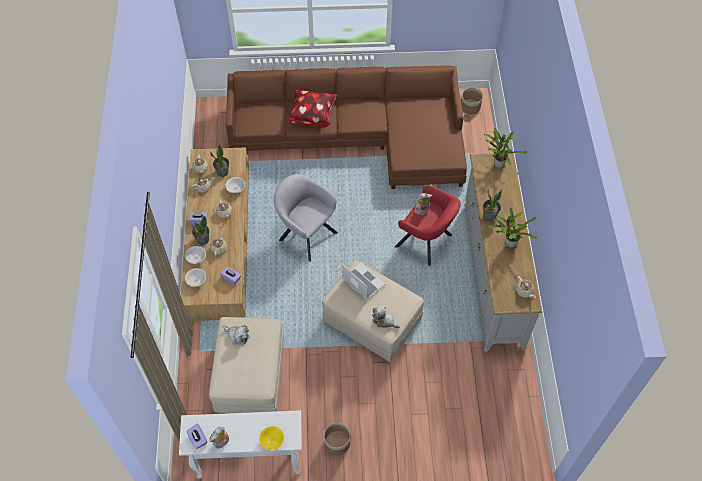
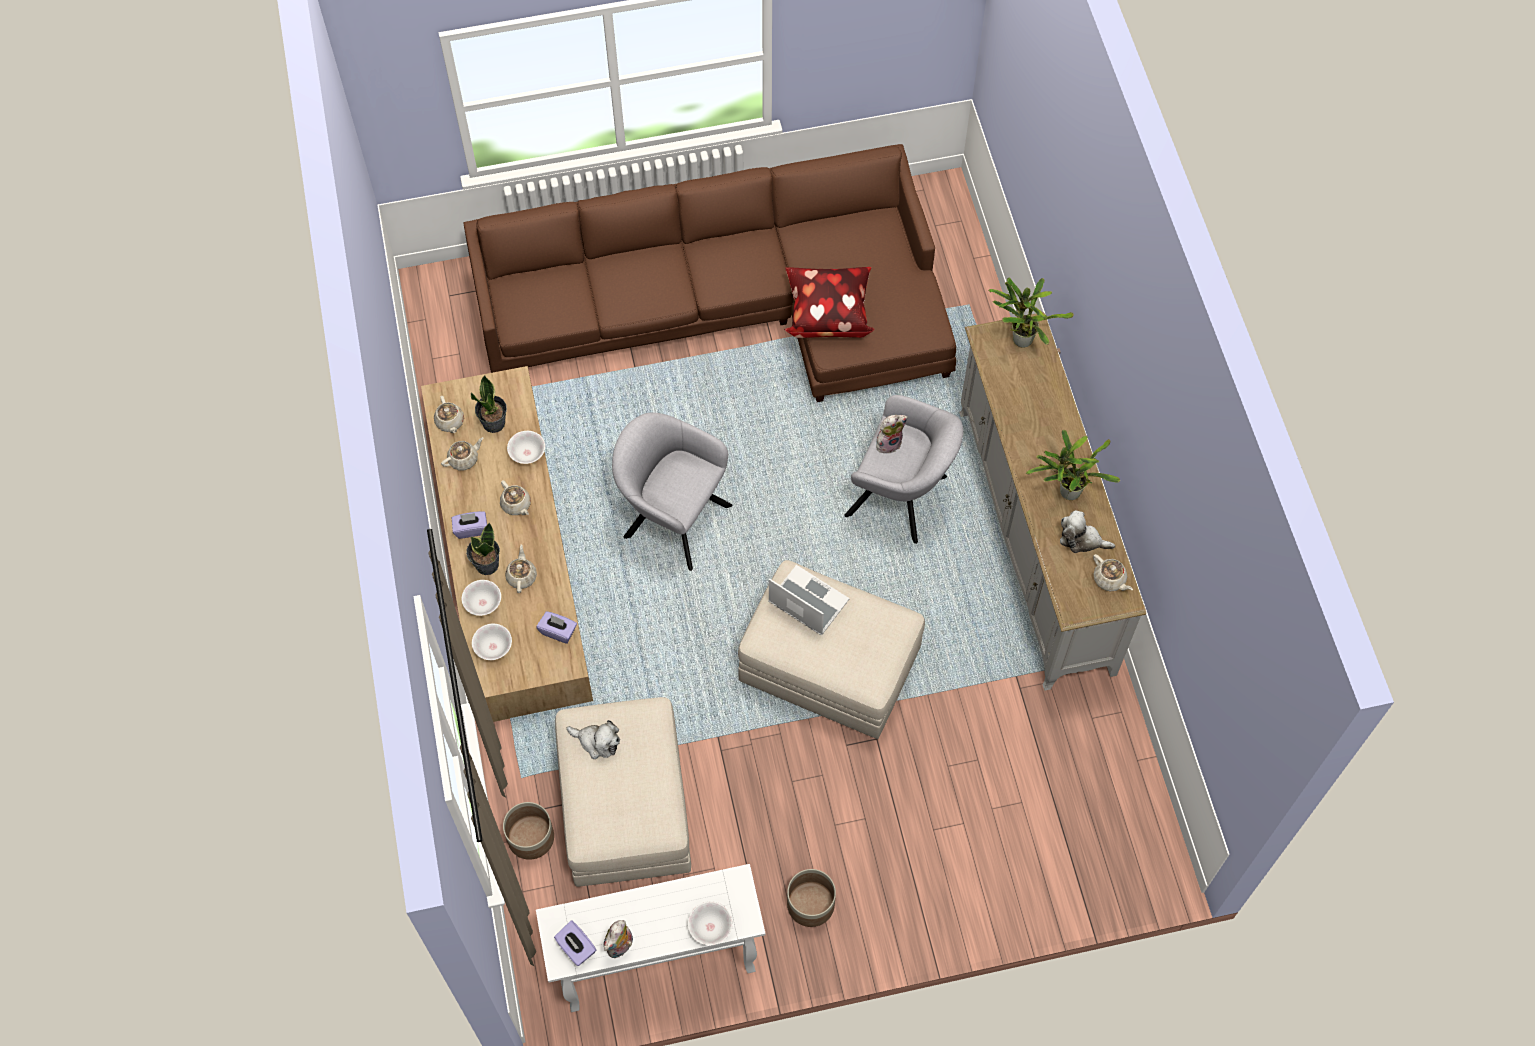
camera: 10 degrees left, 5 degrees up
(272, 440) = (710, 927): yellow bowl -> white bowl
(312, 115) = (643, 282): pillow -> pillow (827, 314)
(384, 321) = (860, 669): plush toy -> plush toy (1081, 539)
(426, 242) = (902, 499): red armchair -> grey armchair
(470, 107) = (935, 212): planter -> planter (530, 837)
(489, 216) = (1022, 445): potted plant -> none

